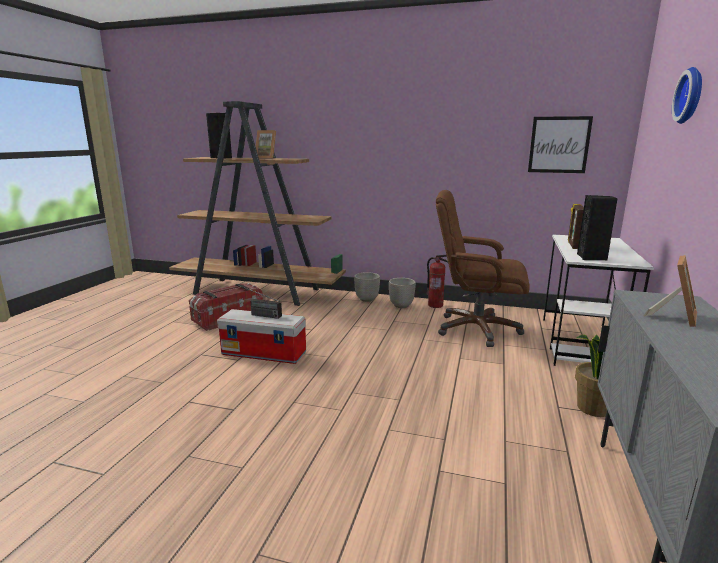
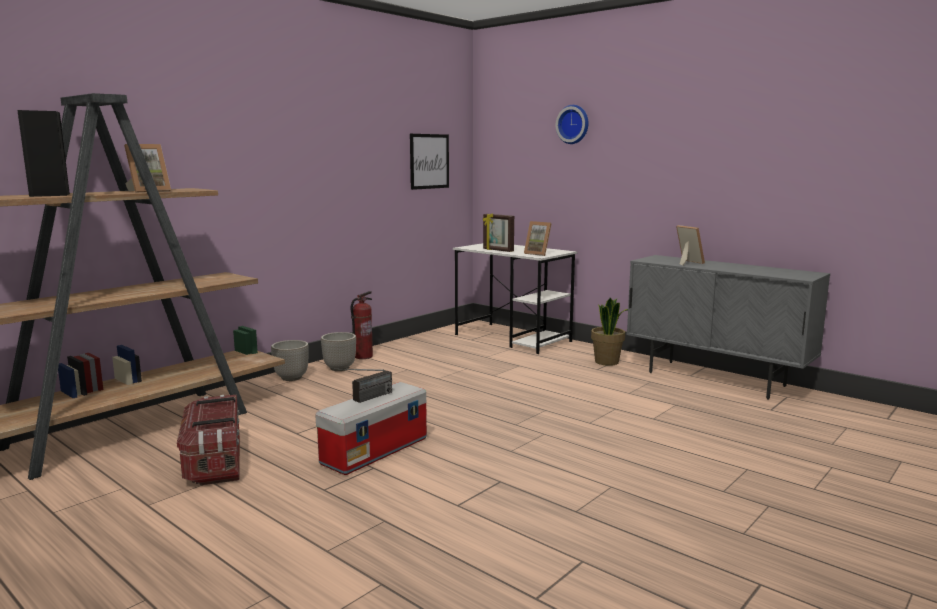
camera: 65 degrees left, 5 degrees down
(476, 329) = (443, 357): brown office chair -> none
(592, 257) = (538, 254): black speaker -> picture frame

